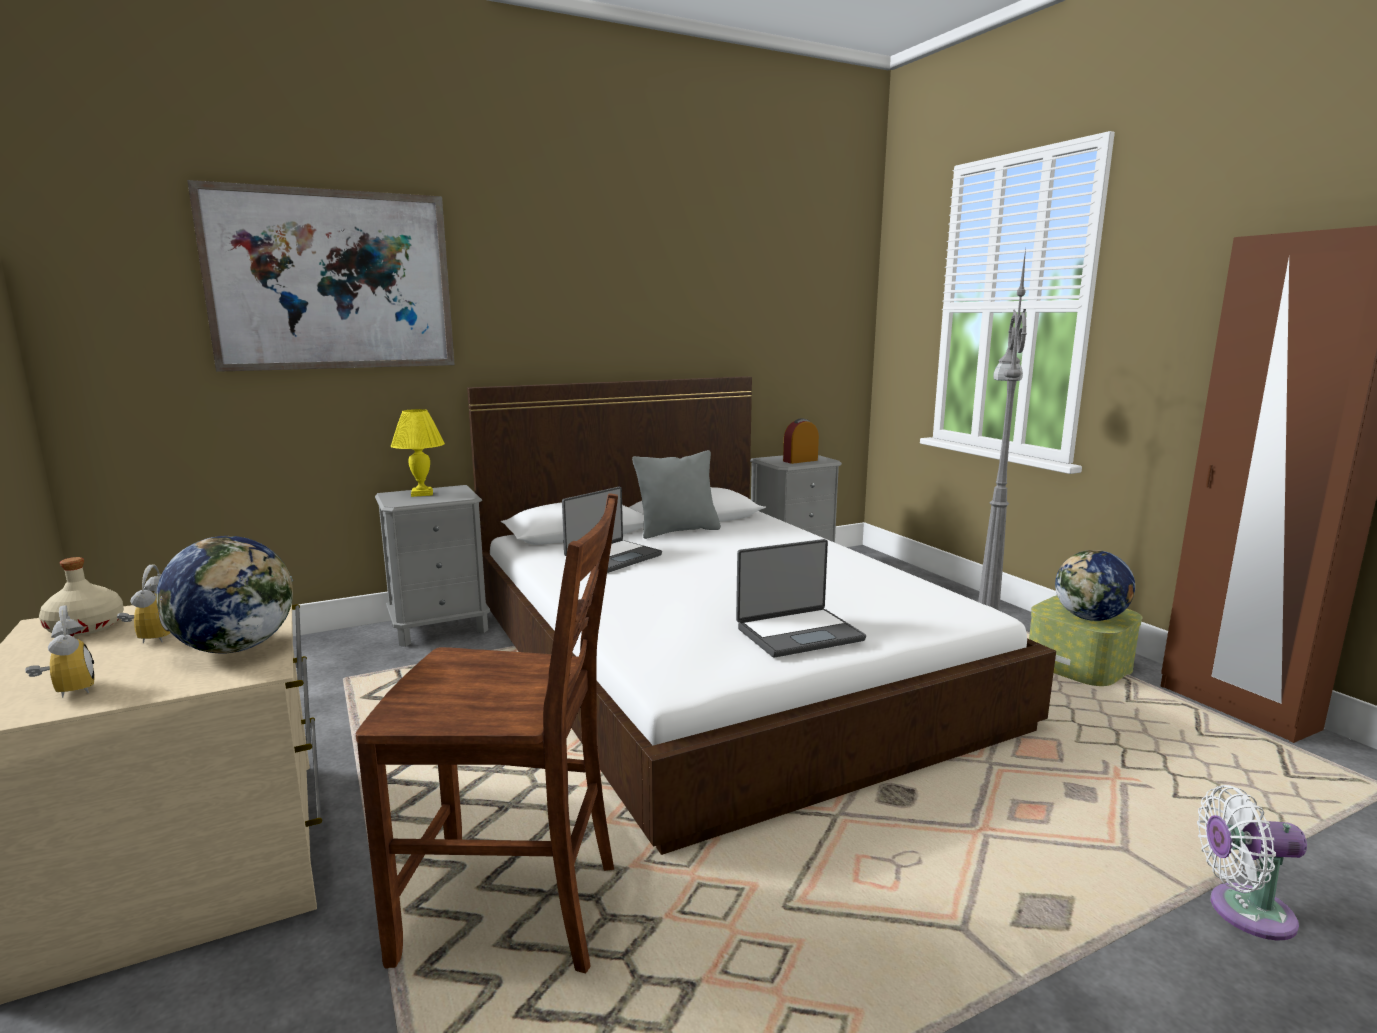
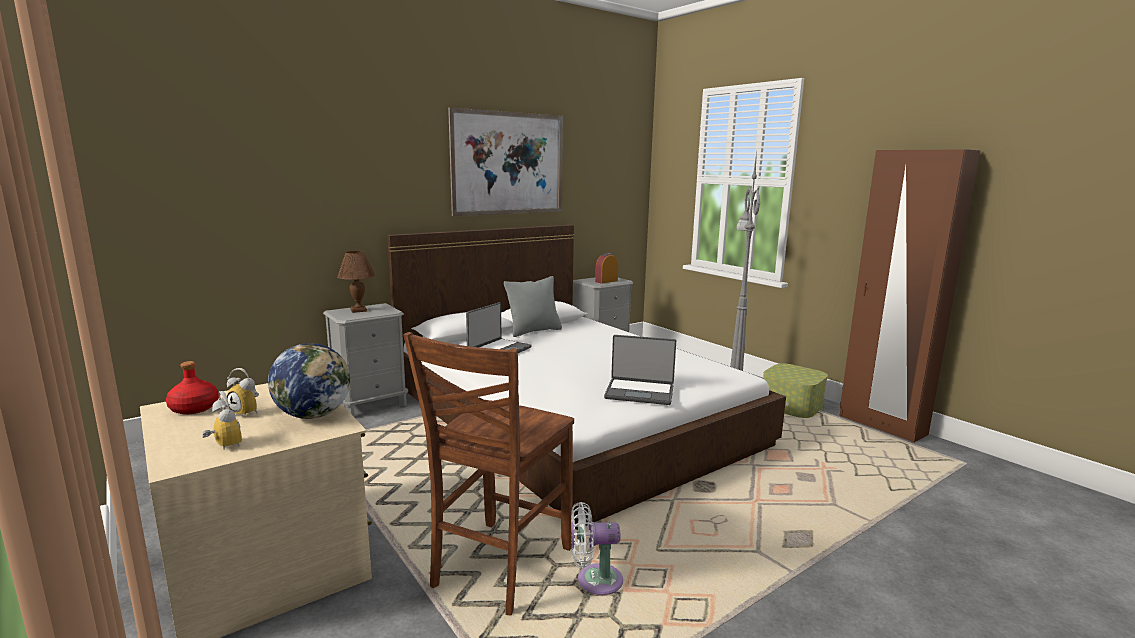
camera: 10 degrees left, 0 degrees up
(85, 628) = (194, 408): beige bottle -> red bottle
(151, 637) = (248, 412): alarm clock -> alarm clock turned 135 degrees clockwise
(332, 281) = (294, 160): picture -> picture (509, 163)
(422, 493) = (359, 310): yellow table lamp -> brown table lamp
(515, 911) = (499, 567): brown chair -> brown chair turned 120 degrees clockwise
(798, 633) = (639, 392): laptop -> laptop turned 45 degrees clockwise
(1090, 618) = (798, 377): globe -> none
(1243, 911) = (898, 529): white fan -> white fan (594, 580)

